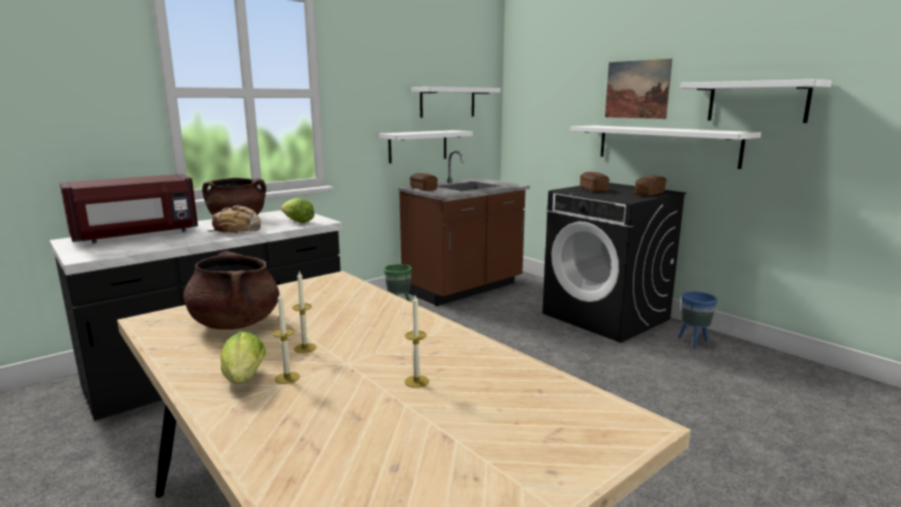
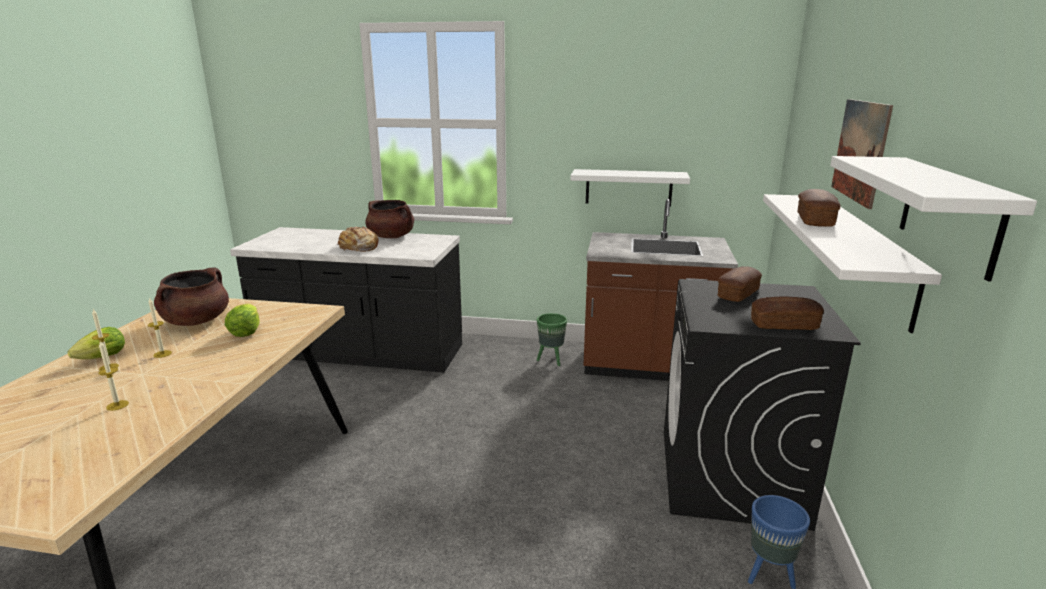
camera: 50 degrees right, 5 degrees up
(137, 235) = (312, 235): red microwave -> none
(298, 222) = (411, 250): lettuce -> lettuce (246, 332)
(423, 188) = (607, 239): bread -> bread (815, 220)
(447, 102) = (680, 136): white shelf -> none

